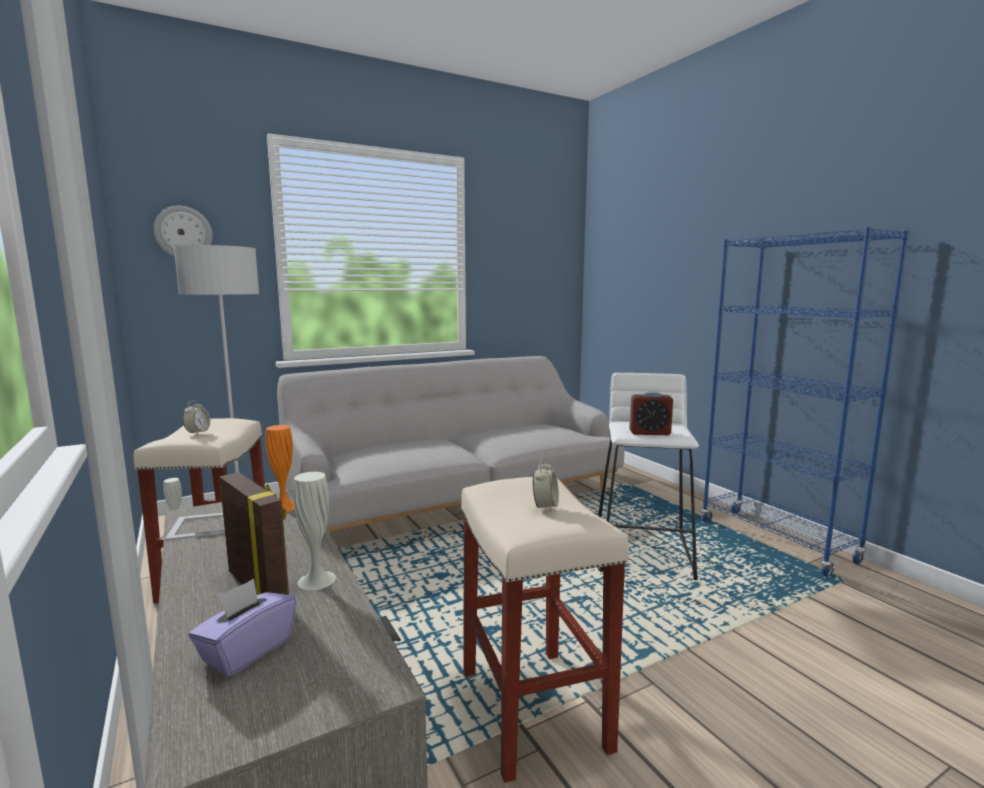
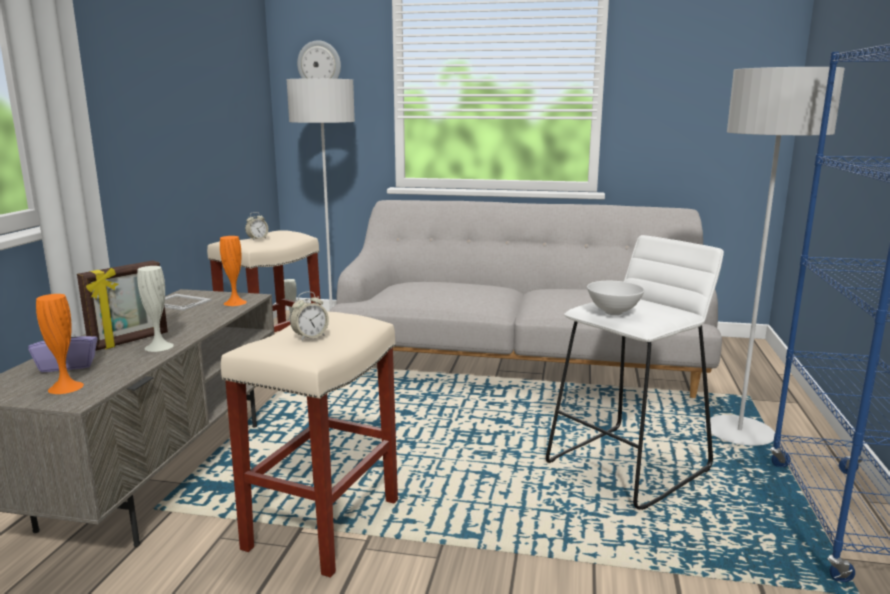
camera: 40 degrees right, 5 degrees up
(259, 588) = (130, 341): picture frame -> picture frame turned 45 degrees clockwise
(321, 676) = (66, 387): none -> orange vase
(649, 433) = (614, 312): alarm clock -> white bowl
(659, 508) = (739, 433): none -> grey floor lamp

